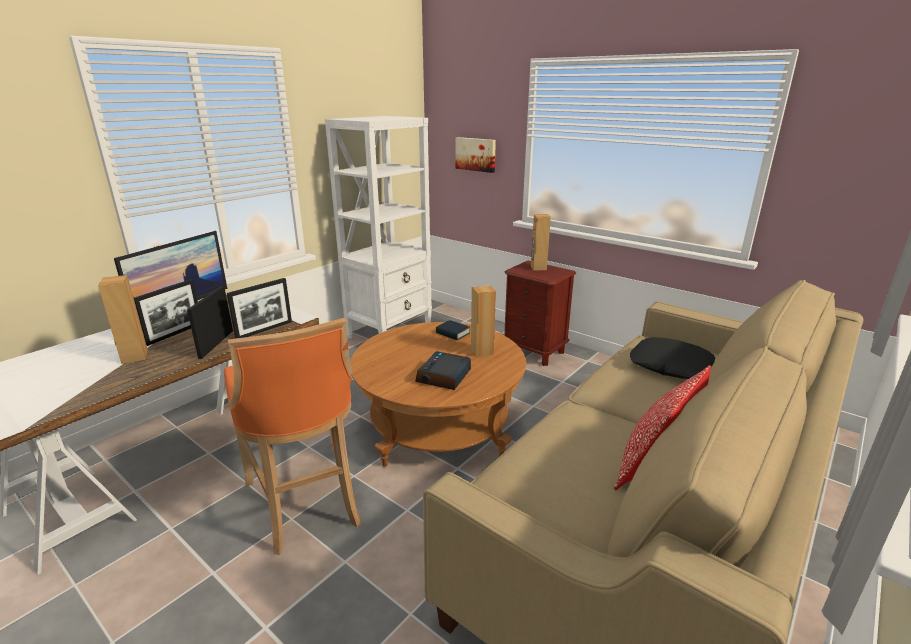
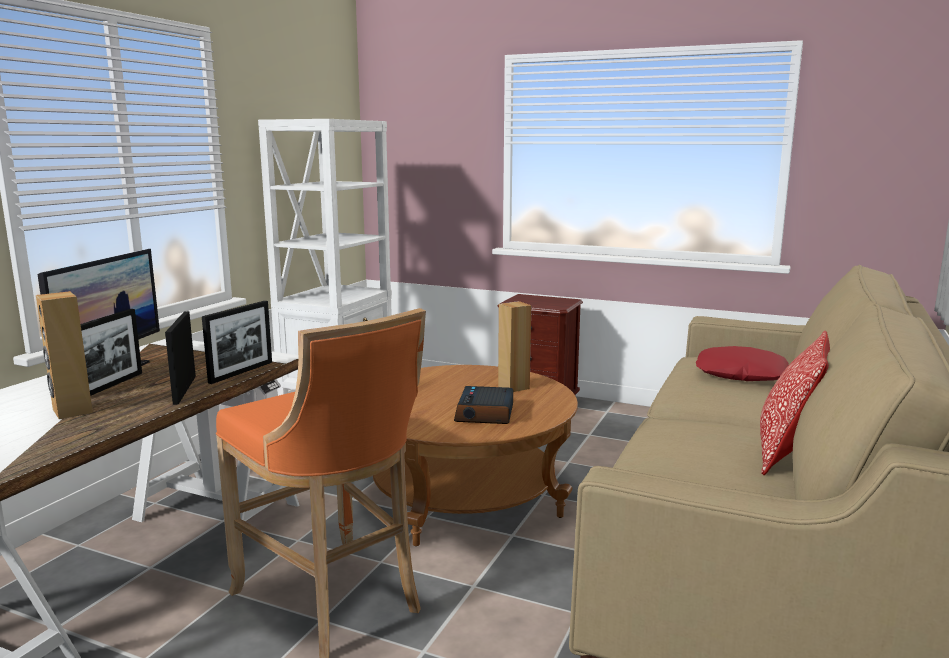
camera: 15 degrees left, 10 degrees down
(453, 333) = (464, 374): book -> none
(476, 154) = (436, 170): picture -> none
(538, 268) = (536, 299): brown speaker -> none
(670, 366) = (740, 374): black pillow -> red pillow

